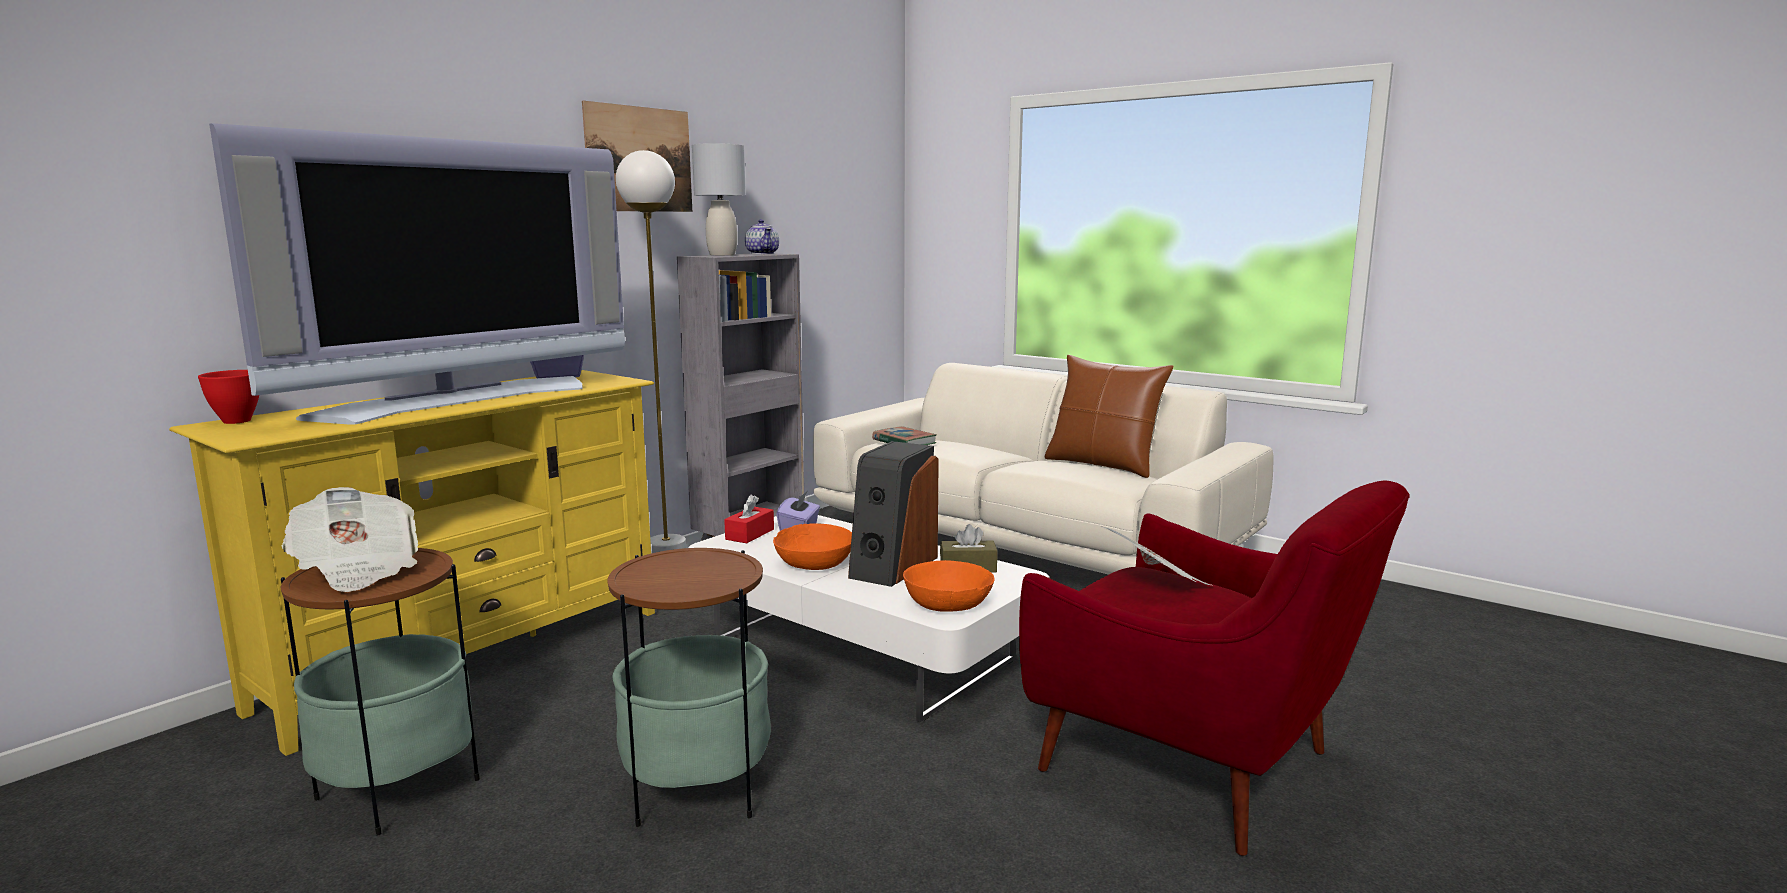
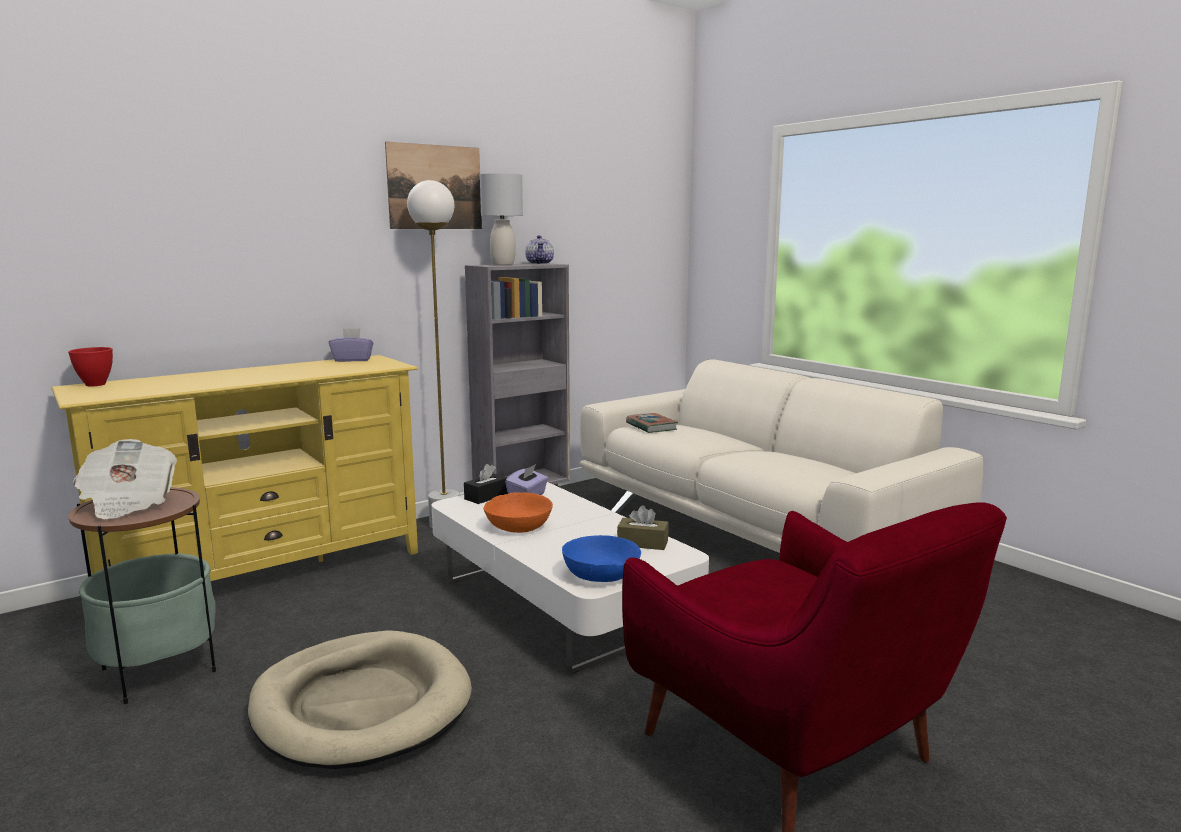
camera: 15 degrees right, 0 degrees up
(458, 399) = (258, 375): television -> none
(697, 790) = (361, 705): side table -> beige dog bed
(750, 534) = (486, 496): red tissue box -> black tissue box
(892, 567) = (579, 536): speaker -> none
(947, 603) = (601, 574): orange bowl -> blue bowl
(1103, 465) = (816, 459): brown pillow -> none
(1153, 584) = (769, 578): newspaper -> none

